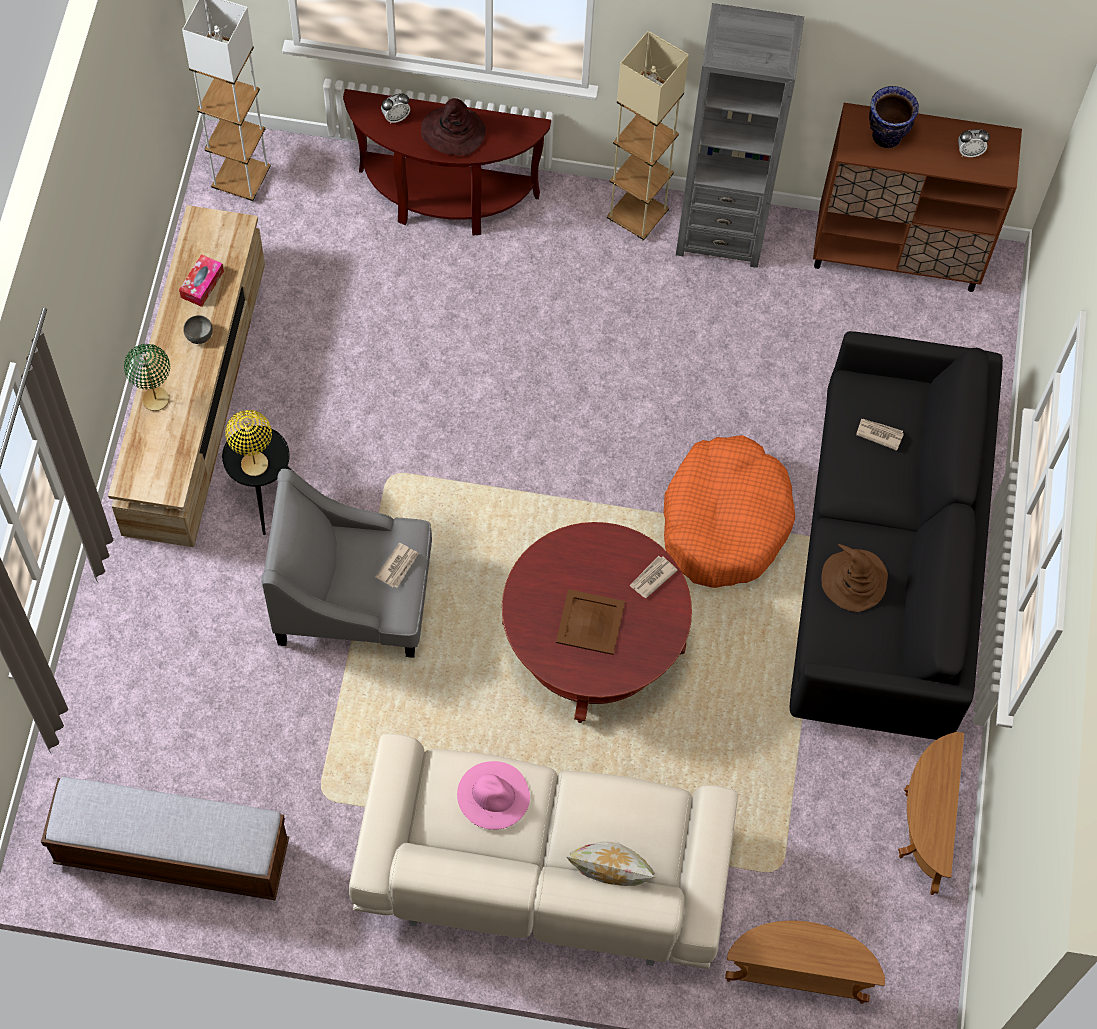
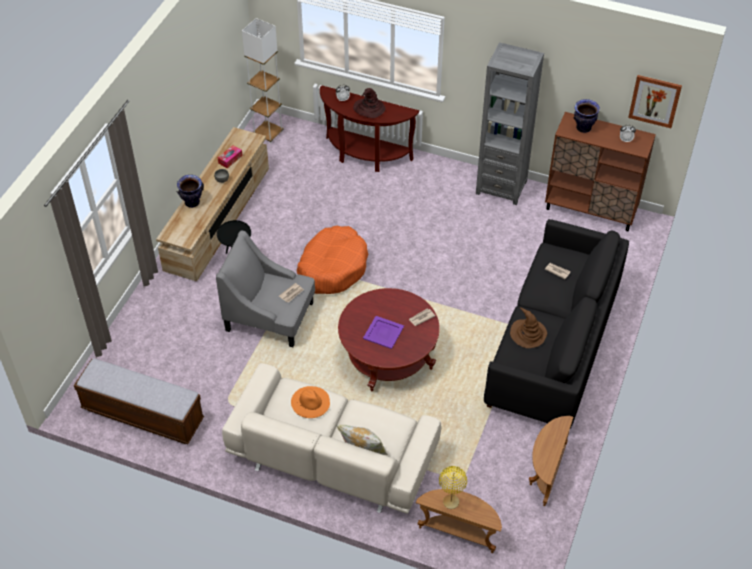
camera: 15 degrees right, 15 degrees down
(156, 400) = (192, 203): green table lamp -> vase
(254, 464) = (232, 237): yellow table lamp -> yellow table lamp (451, 502)
(493, 795) = (310, 402): pink hat -> orange hat
(590, 621) = (383, 332): brown tray -> purple tray
(637, 217) = (460, 175): beige floor lamp -> none
(725, 520) = (472, 312): orange dog bed -> orange dog bed (332, 267)
(1021, 78) = (655, 100): none -> picture

